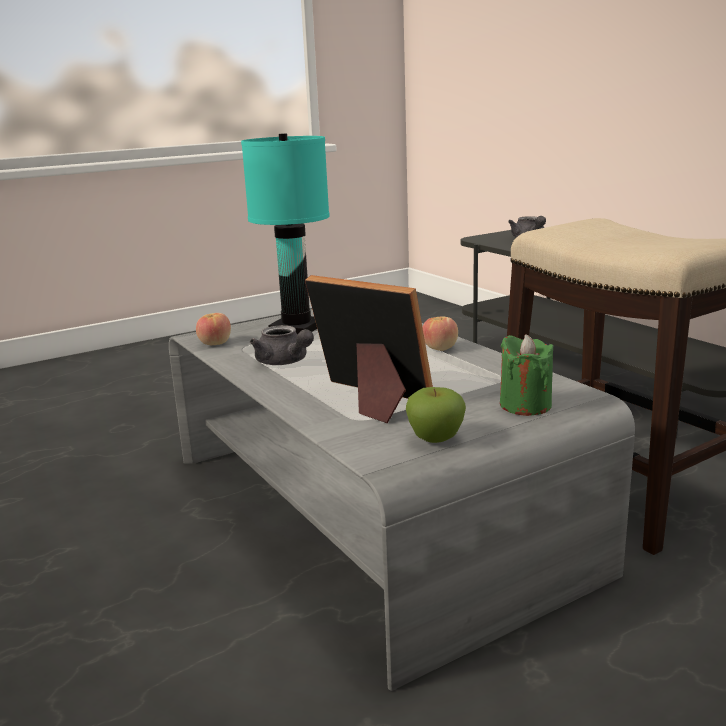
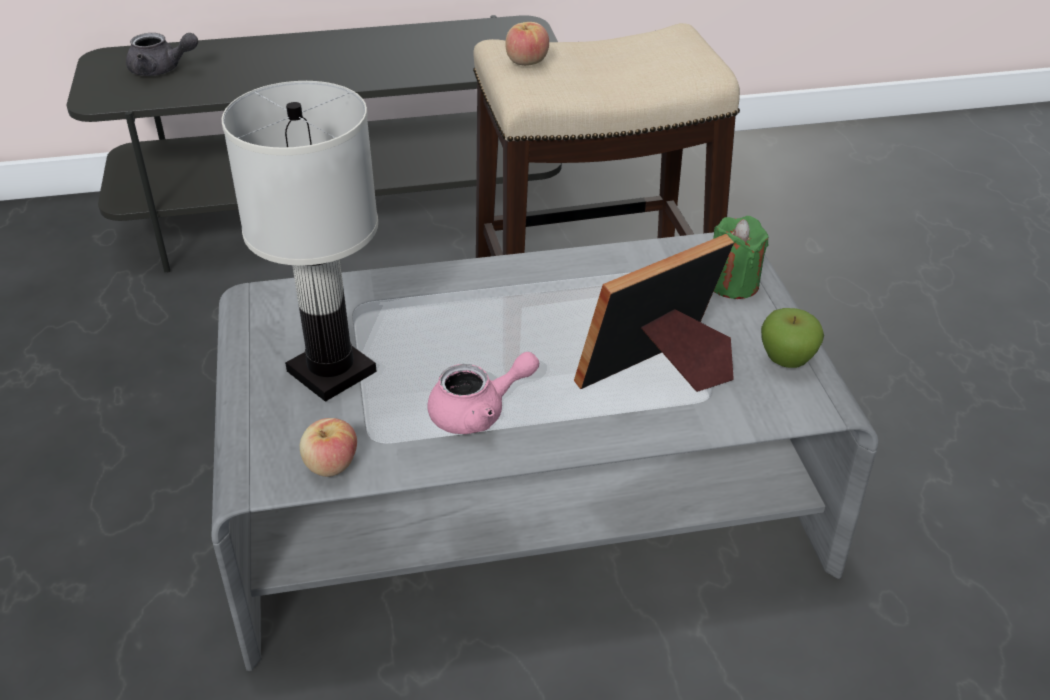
camera: 70 degrees left, 20 degrees up
(284, 362) = (479, 412): grey teapot -> pink teapot
(297, 328) = (331, 370): turquoise table lamp -> white table lamp
(440, 348) = (524, 281): apple -> apple (526, 62)

